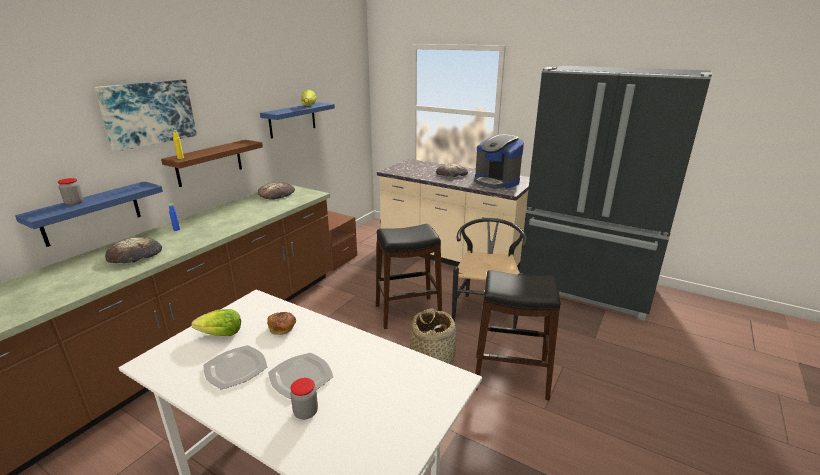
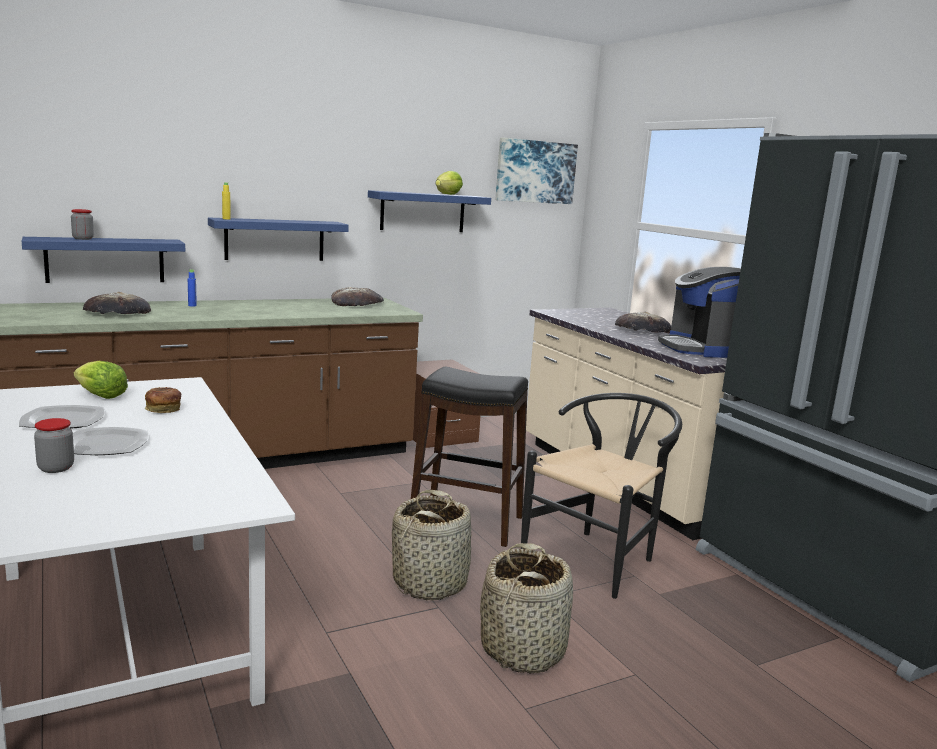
camera: 30 degrees right, 10 degrees down
(148, 113) = (204, 158): picture -> picture (535, 171)
(209, 163) = (275, 240): brown shelf -> blue shelf
(511, 376) = (523, 649): black stool -> basket

